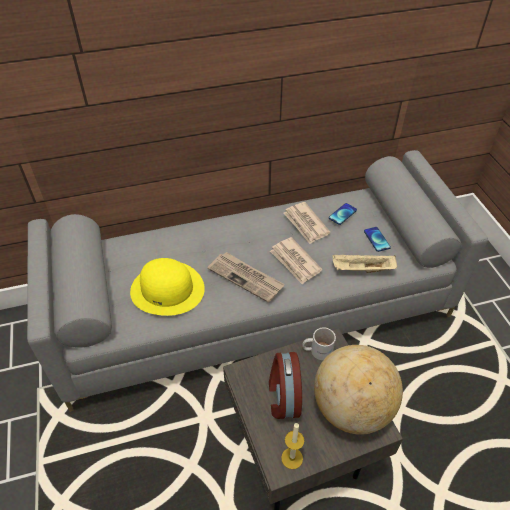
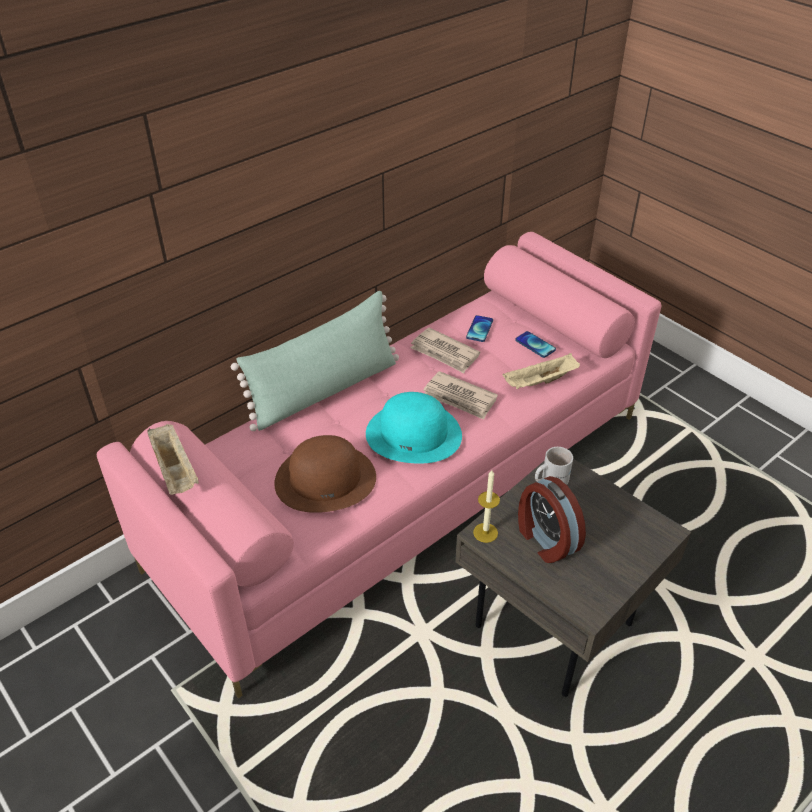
camera: 25 degrees left, 5 degrees down
(60, 251) = (175, 470): none -> beige tray
(167, 289) = (326, 479): yellow hat -> brown hat
(208, 225) = (325, 390): none -> green pillow
(246, 278) = (414, 434): newspaper -> turquoise hat
(256, 309) = (406, 487): grey sofa -> pink sofa
(292, 458) = (595, 595): candle -> candle (485, 532)
(352, 408) = (624, 522): globe -> none

